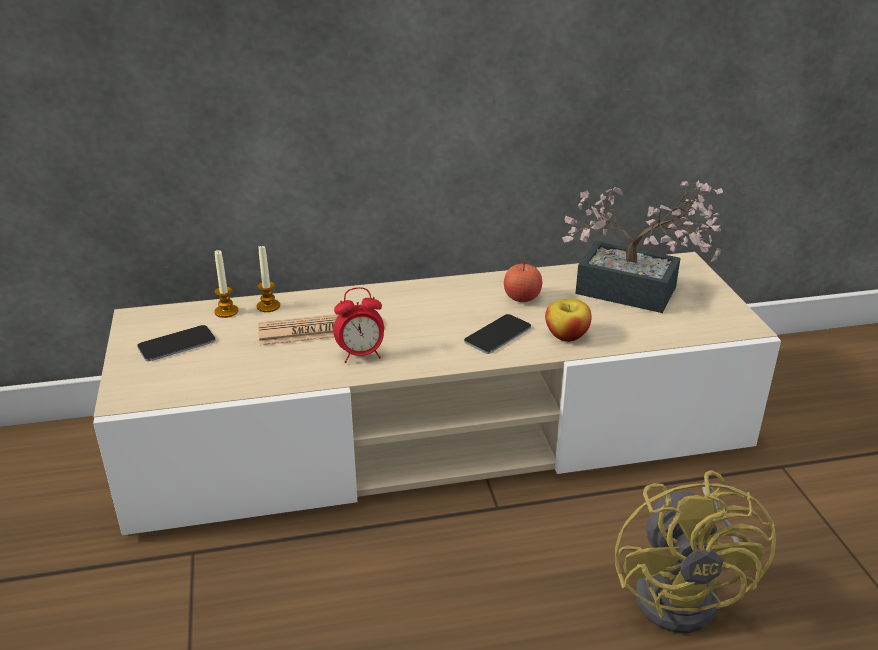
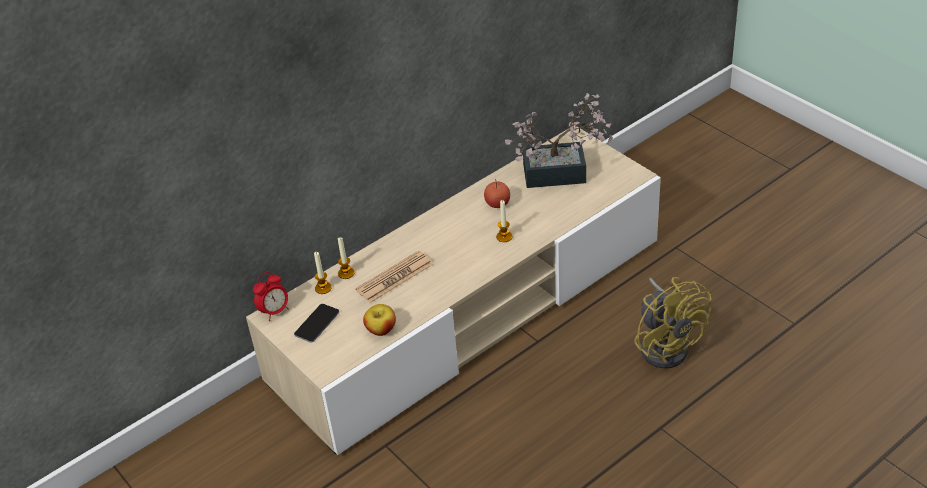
camera: 25 degrees left, 10 degrees up
(361, 355) = (437, 284): alarm clock -> alarm clock (274, 311)
(498, 334) = (504, 237): phone -> candle
(567, 336) = (544, 221): apple -> apple (381, 329)

